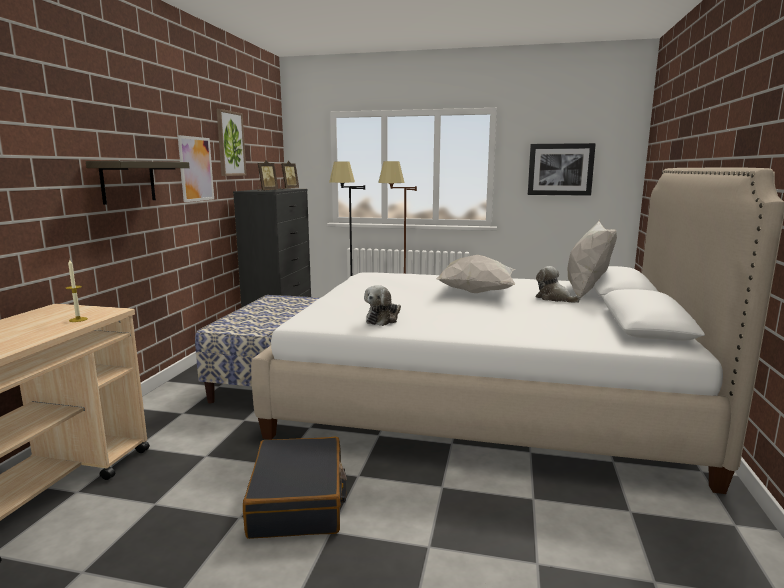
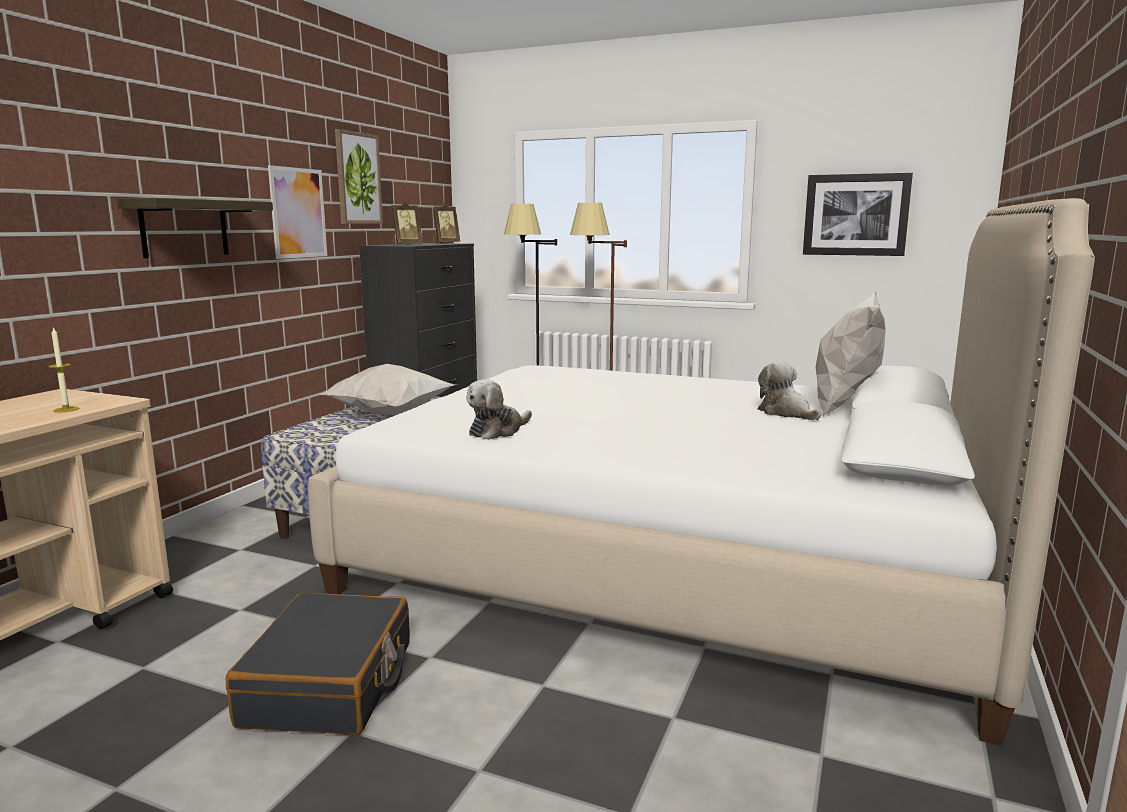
camera: 10 degrees right, 0 degrees up
(476, 292) = (670, 399): white pillow -> white pillow (392, 414)

